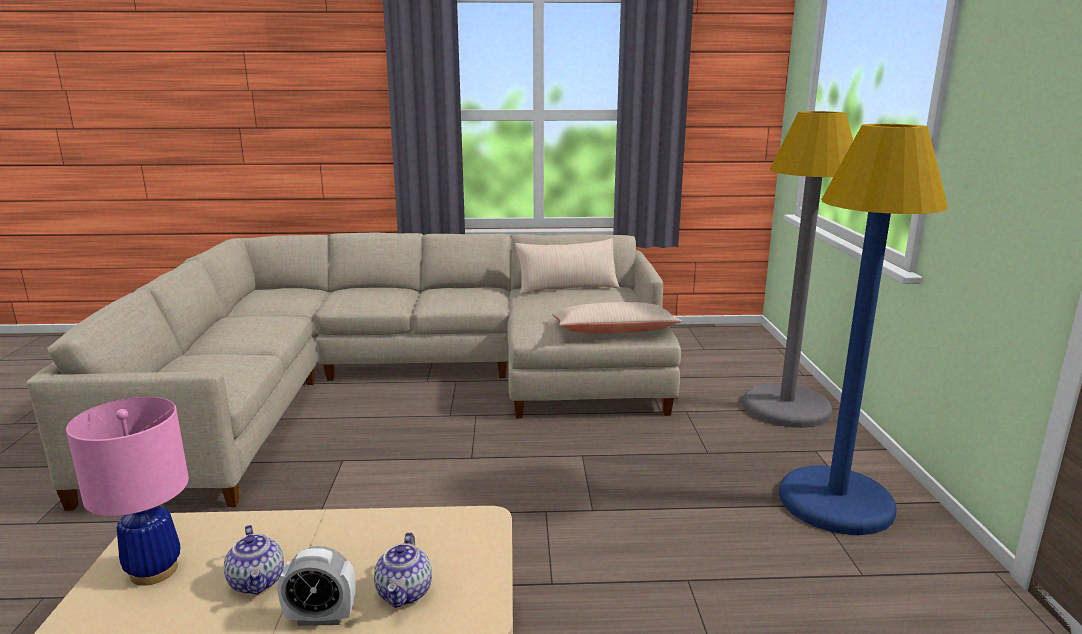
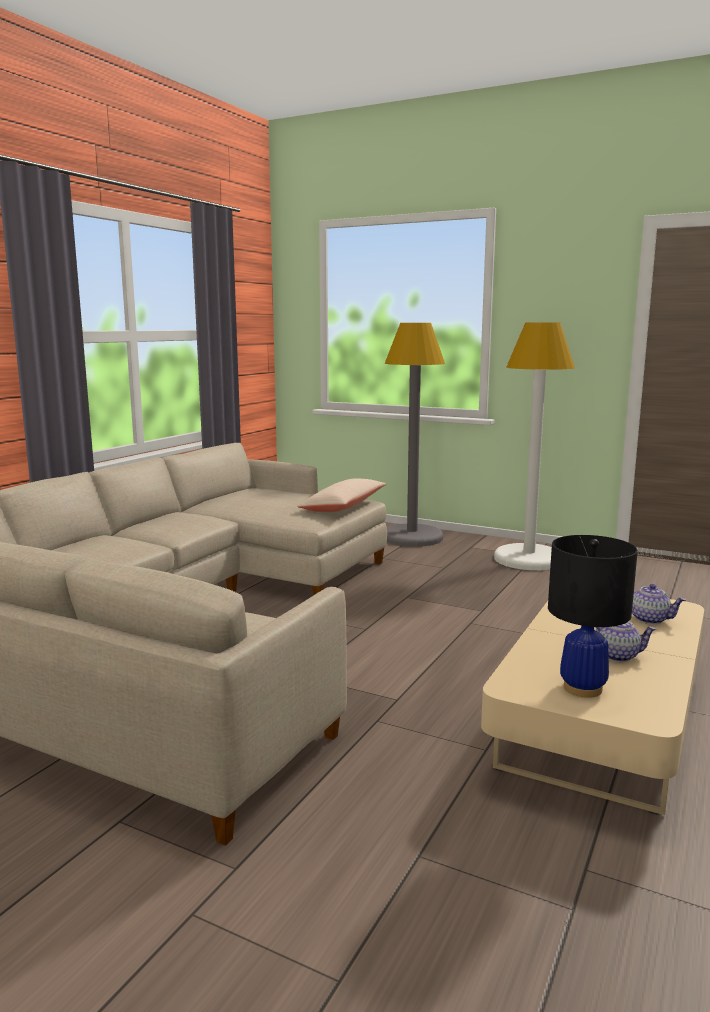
camera: 60 degrees left, 5 degrees down
(154, 571) = (582, 688): pink table lamp -> black table lamp
(321, 617) = (667, 642): alarm clock -> none
(567, 287) = (229, 496): beige pillow -> none
(835, 502) = (528, 559): blue floor lamp -> white floor lamp

